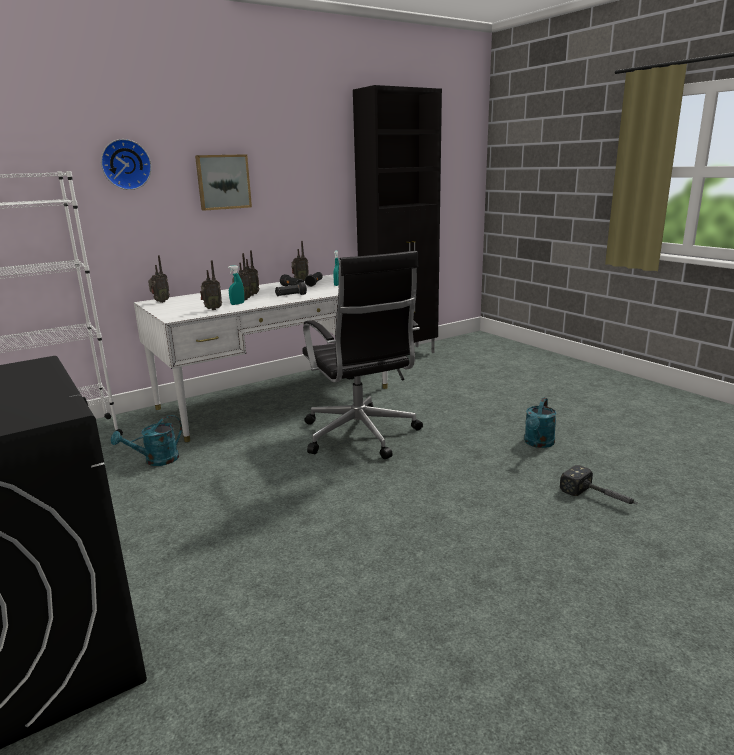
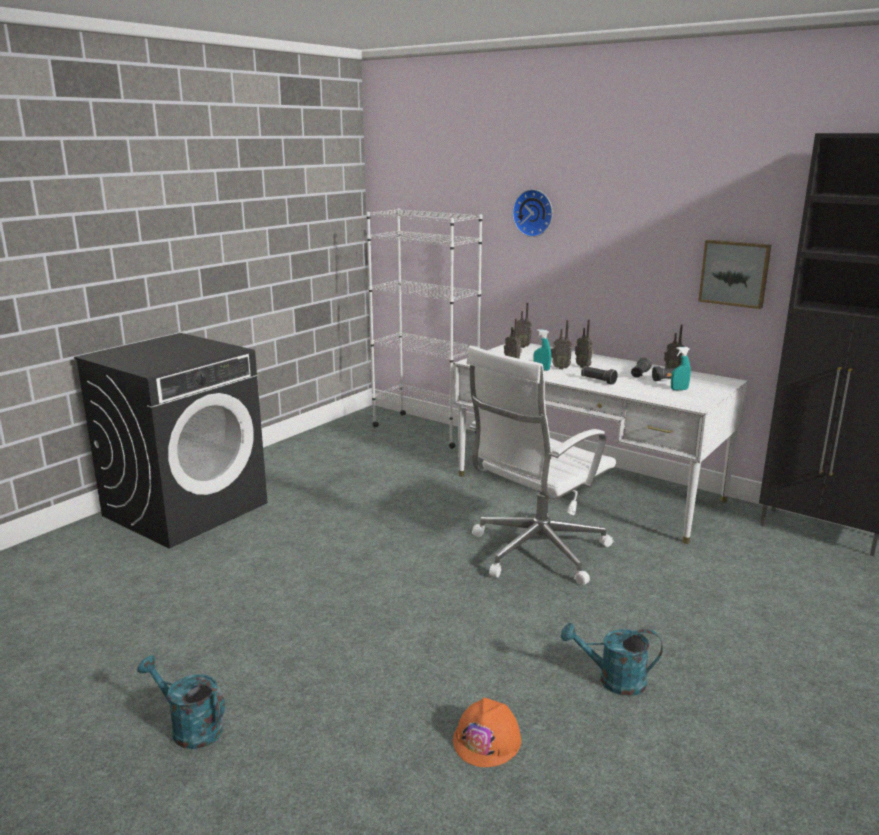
camera: 70 degrees right, 0 degrees up
(156, 461) = (418, 474): turquoise watering can -> turquoise watering can (189, 728)
(223, 182) = (622, 240): picture -> picture (735, 273)
(361, 436) = (535, 552): black office chair -> white office chair
(599, 498) = (487, 740): hammer -> orange hard hat

